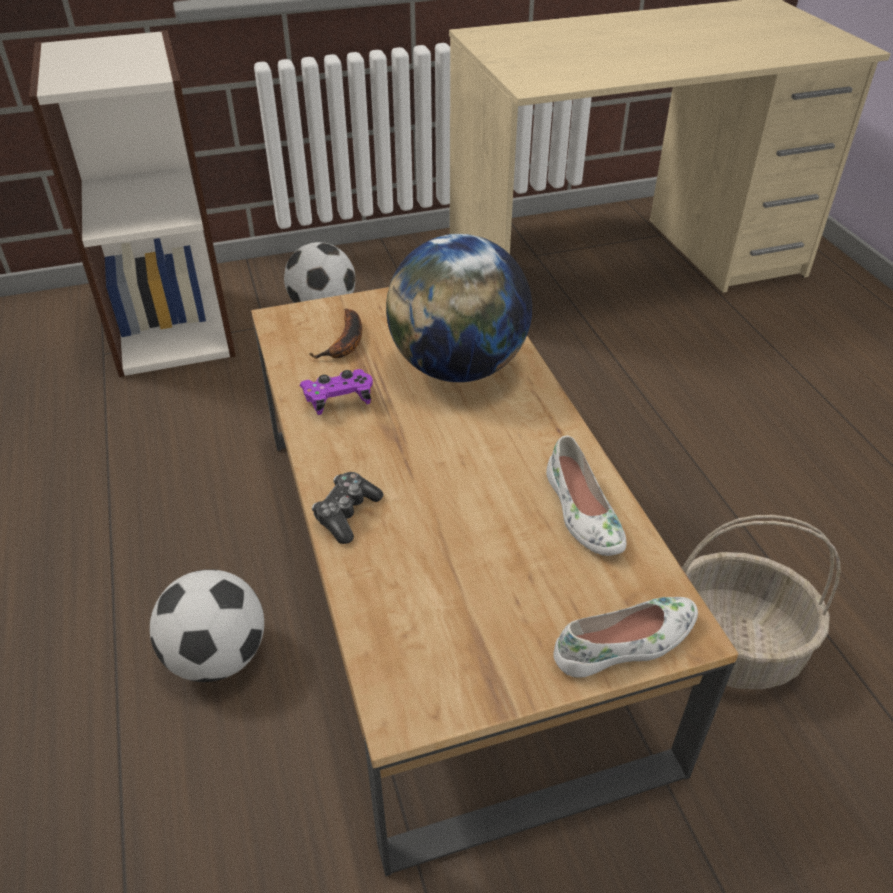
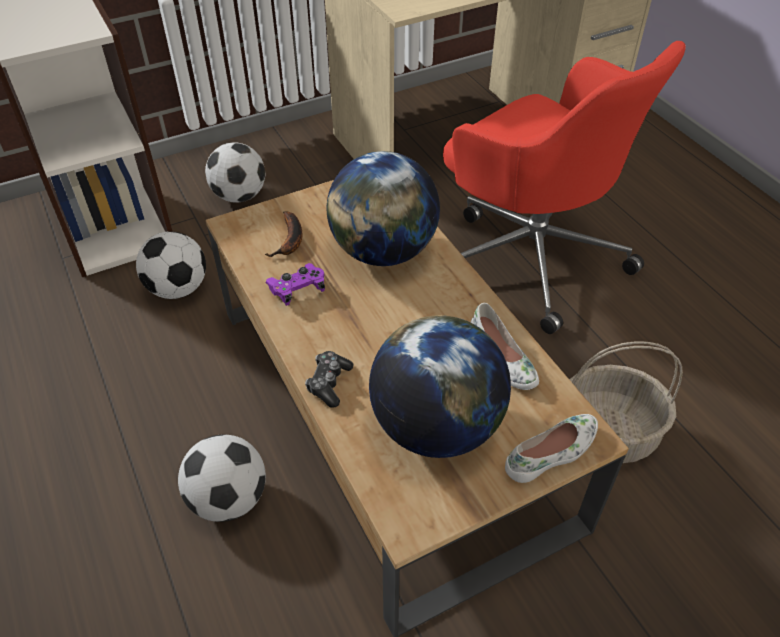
camera: 10 degrees left, 5 degrees up
(224, 402) = (178, 288): none -> football
(473, 586) = (436, 426): none -> globe
(667, 412) = (530, 255): none -> red office chair

